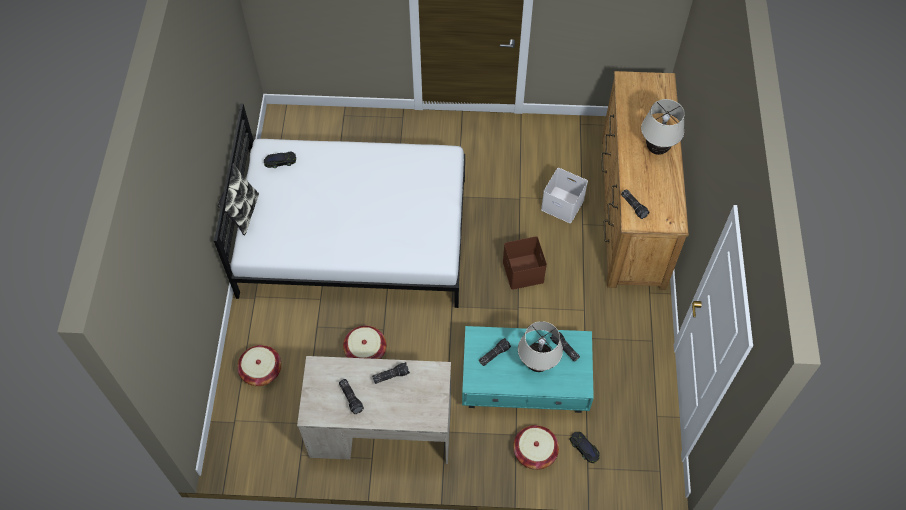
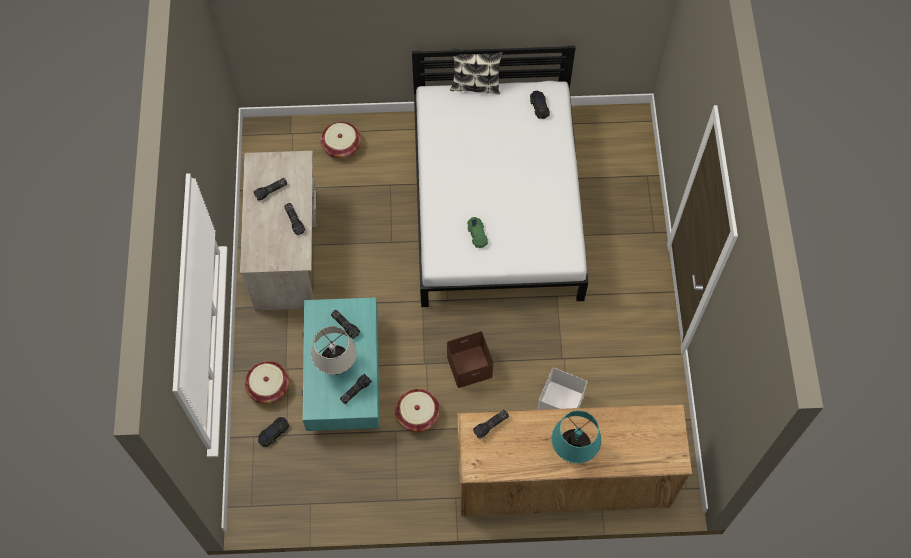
camera: 85 degrees right, 5 degrees up
(365, 351) = (367, 229): basket -> basket (418, 415)
(413, 225) = (477, 233): none -> green toy car
(657, 149) = (573, 451): beige table lamp -> turquoise table lamp

